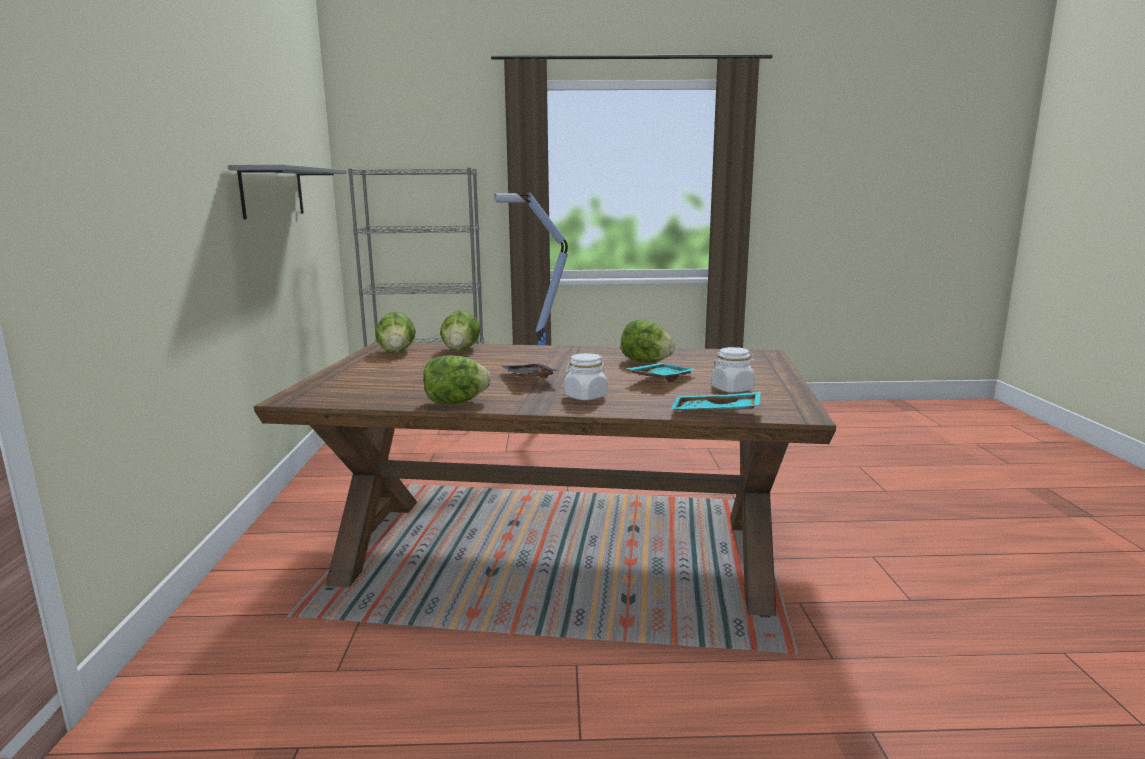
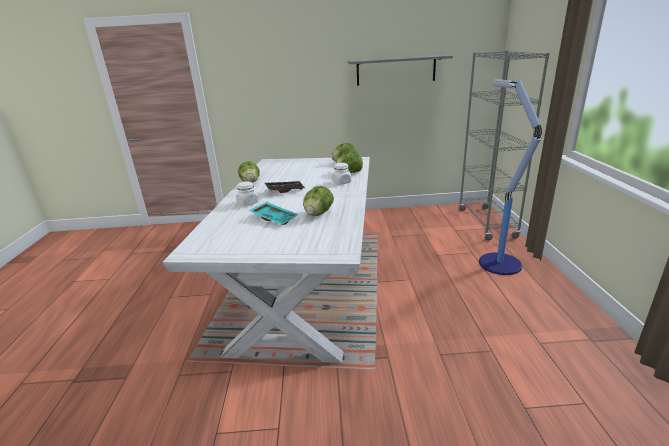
camera: 90 degrees right, 10 degrees up
(555, 551) = (303, 282): brown dining table -> white dining table
(715, 413) = (203, 231): turquoise tray -> none
(732, 389) = (245, 237): white jar -> white jar (342, 182)

